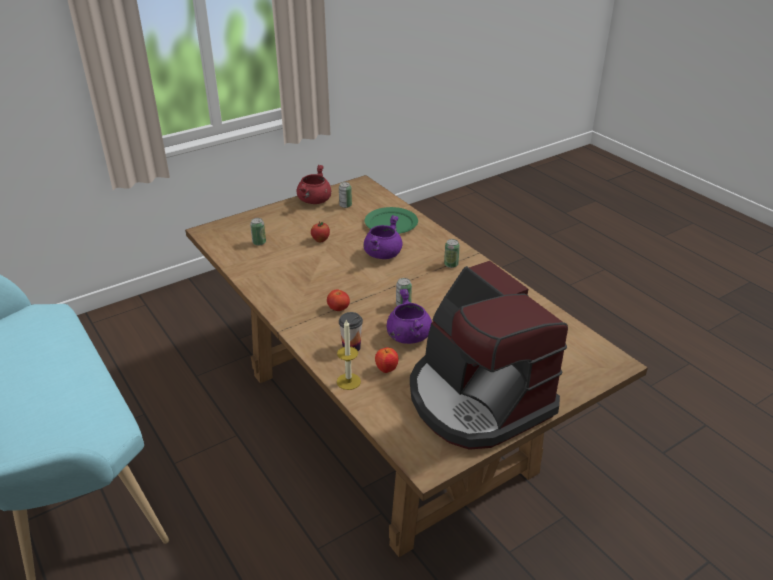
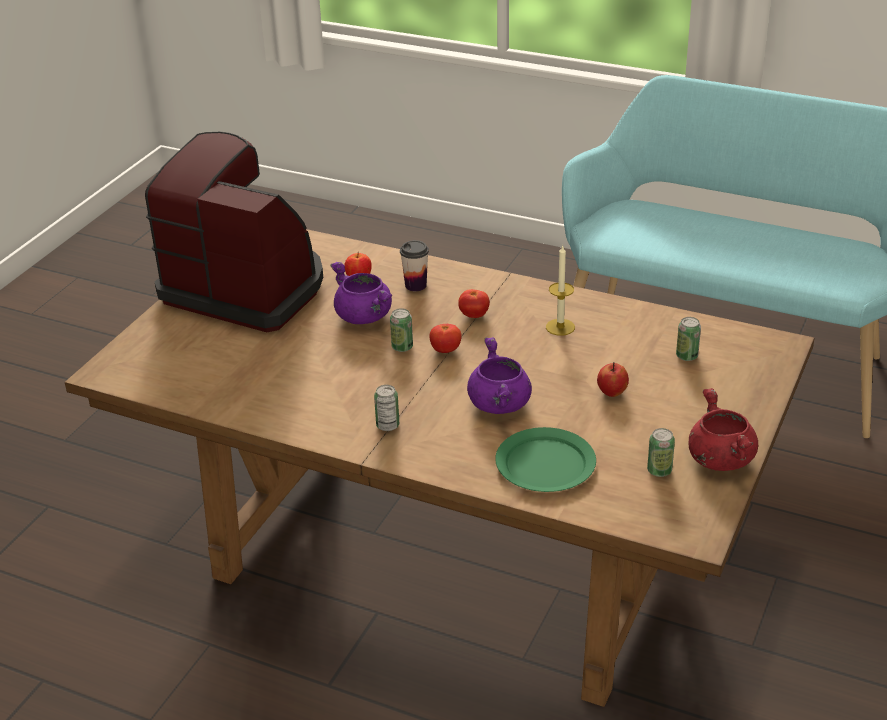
camera: 150 degrees right, 0 degrees up
(348, 381) = (387, 259): candle -> candle (560, 327)
(379, 293) = (446, 350): none -> tomato

